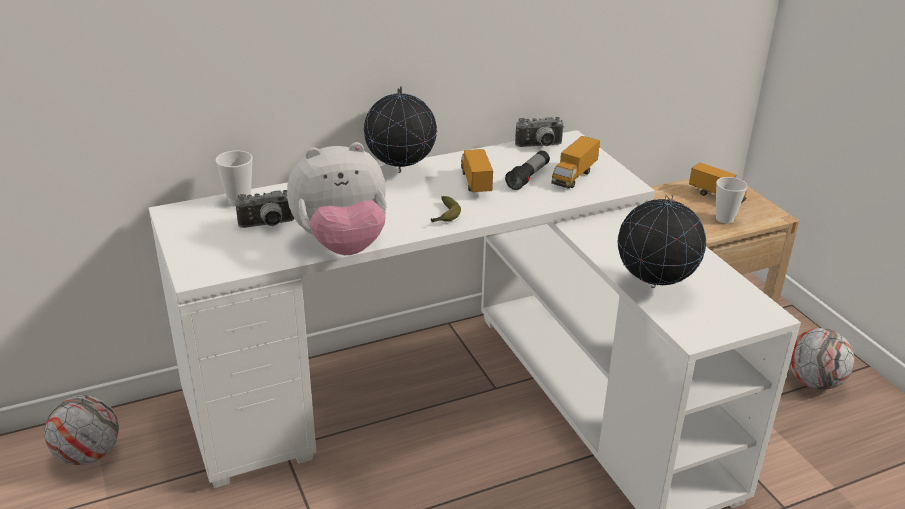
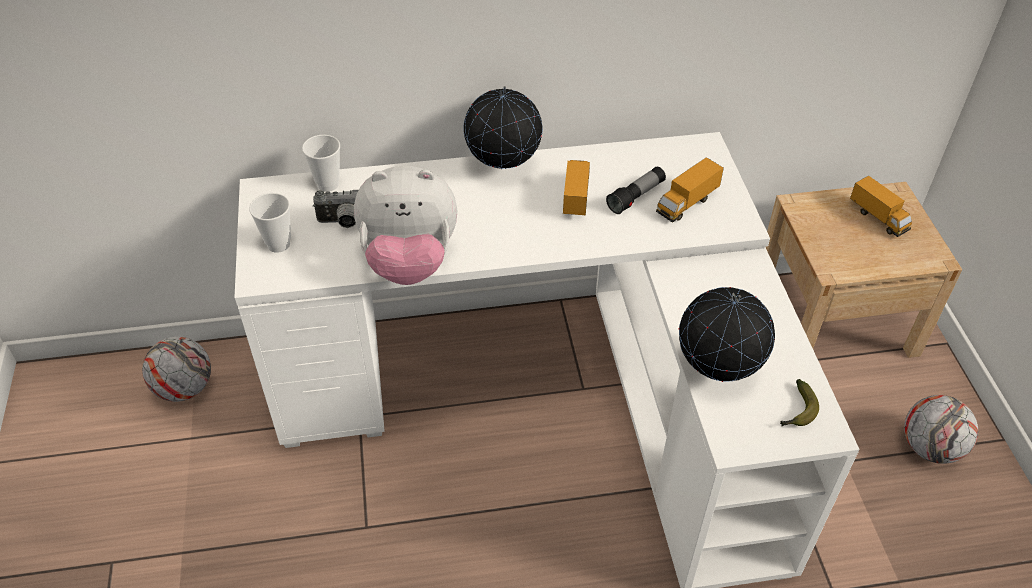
camera: 15 degrees right, 15 degrees up
(445, 216) = (526, 239): banana -> banana (797, 411)
(540, 146) = (667, 152): camera -> none
(724, 219) = (874, 253): cup -> cup (278, 244)

